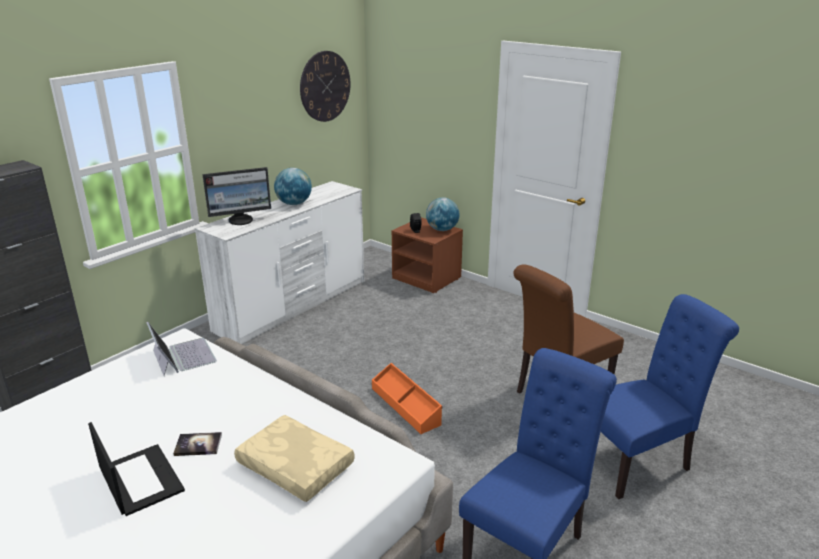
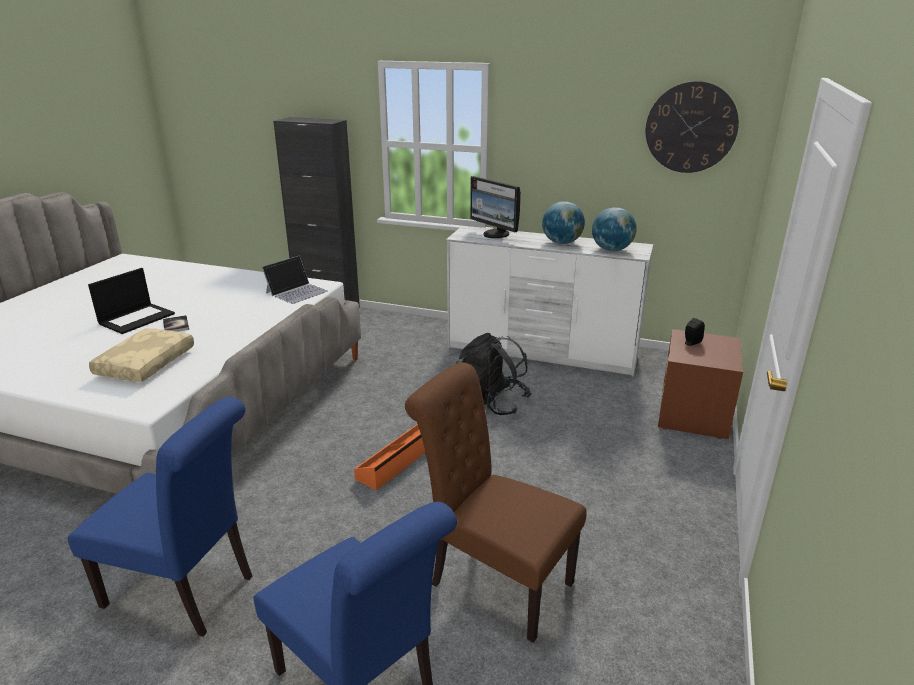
camera: 70 degrees right, 0 degrees up
(353, 346) = (491, 402): none -> black backpack
(442, 229) = (719, 358): globe -> globe (611, 250)

